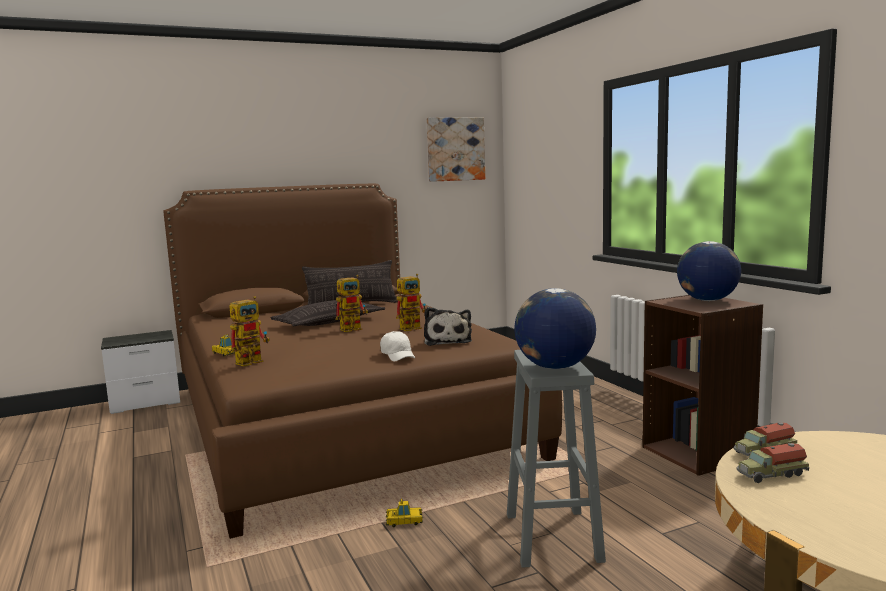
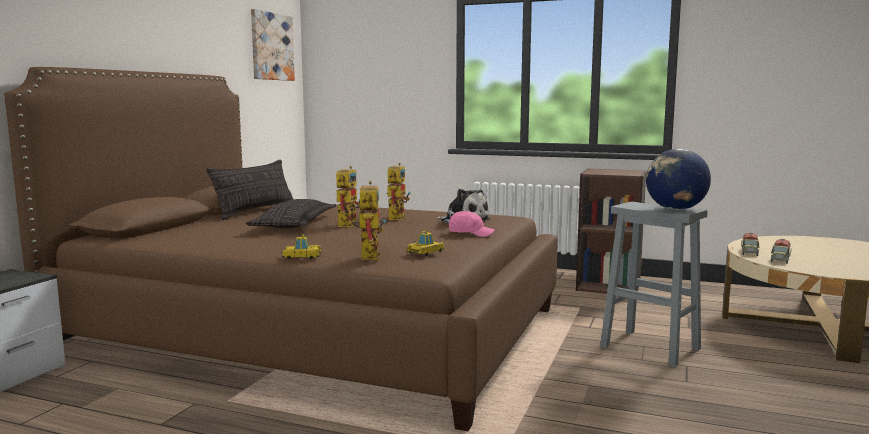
camera: 45 degrees left, 0 degrees up
(398, 356) = (470, 233): white cap -> pink cap
(404, 521) = (554, 372): toy car -> toy car (425, 252)
(707, 300) = (611, 170): globe -> none

